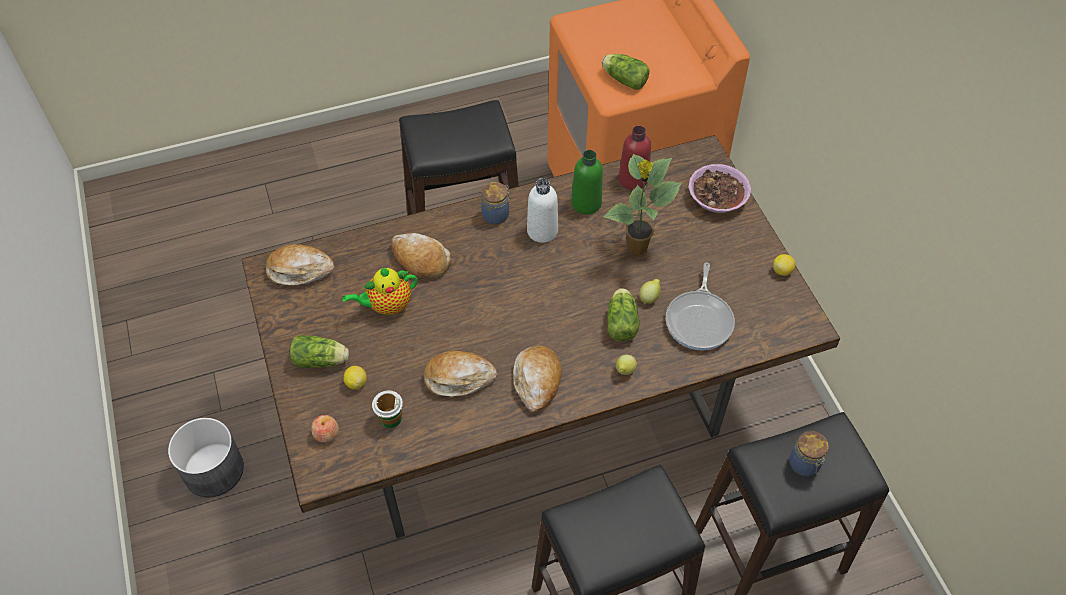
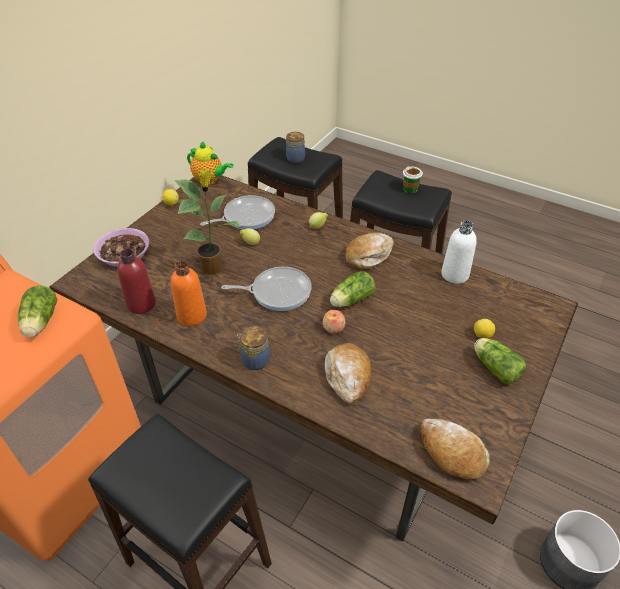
camera: 130 degrees left, 10 degrees down
(326, 434) = (529, 323): apple -> apple (333, 328)
(387, 306) = (409, 365): teapot -> teapot (210, 180)
(390, 418) = (478, 301): cup -> cup (410, 189)
(459, 378) = (411, 289): bread -> none
(542, 231) = (245, 323): white bottle -> white bottle (454, 274)
(558, 275) = (277, 292): none -> frying pan
(586, 203) = (192, 315): green bottle -> orange bottle
(621, 321) = (283, 245): lettuce -> lettuce (350, 300)

